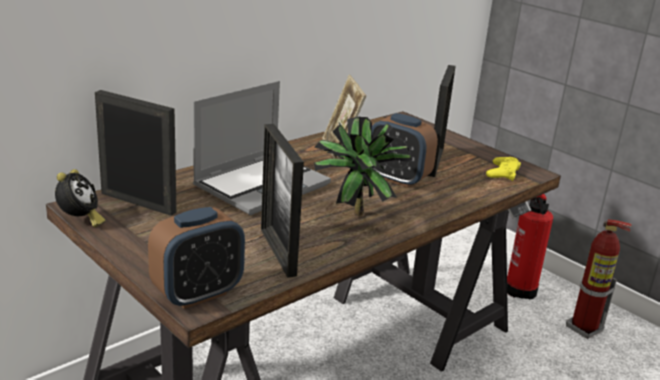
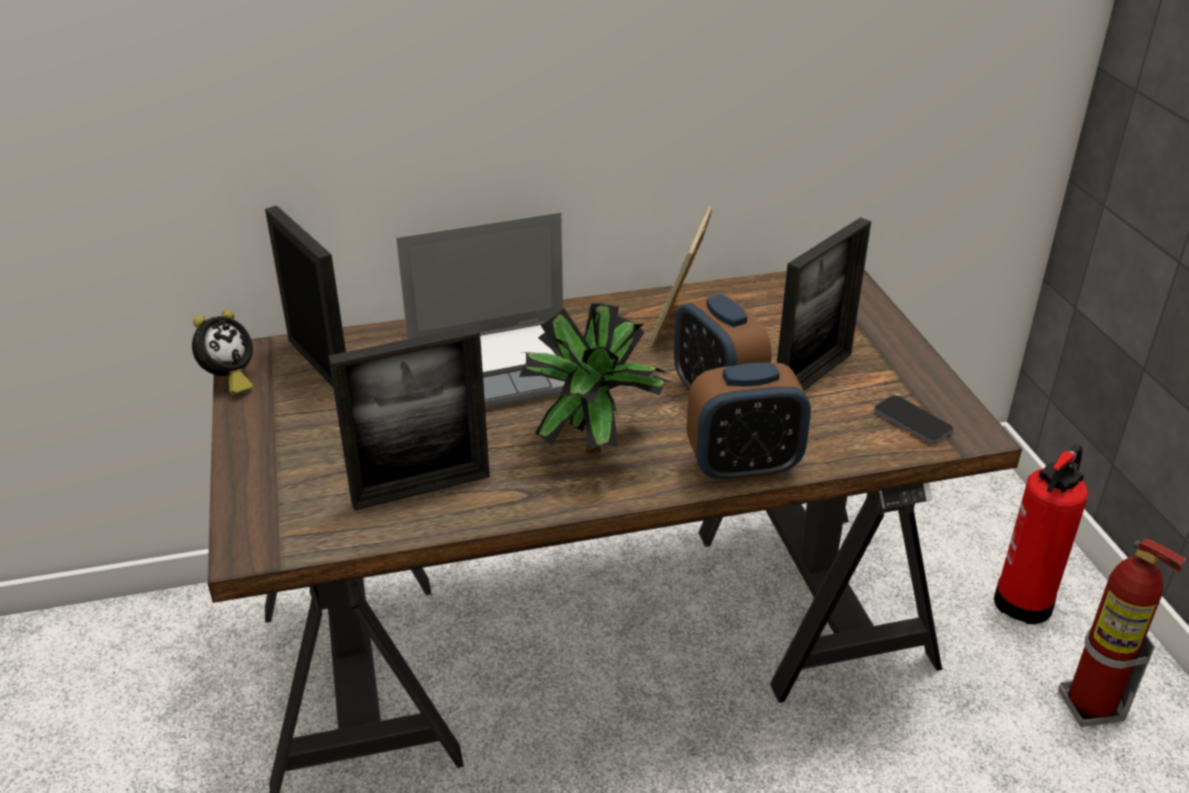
camera: 30 degrees right, 10 degrees up
(198, 294) = (265, 530): alarm clock -> alarm clock (743, 466)
(278, 252) = (421, 489): picture frame -> picture frame turned 120 degrees counterclockwise
(502, 173) = (912, 422): yellow game controller -> phone

